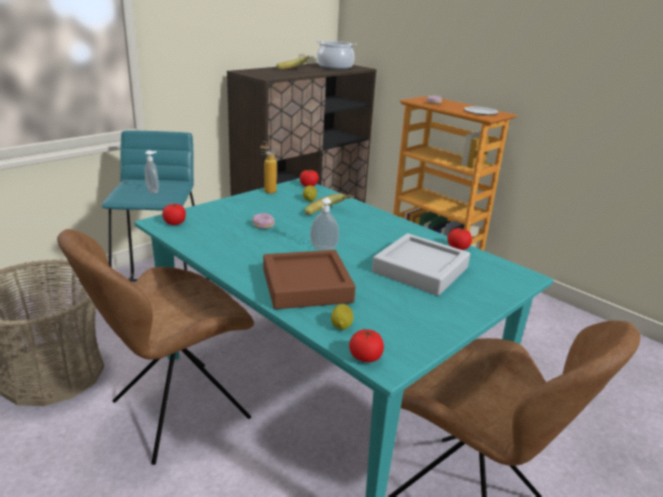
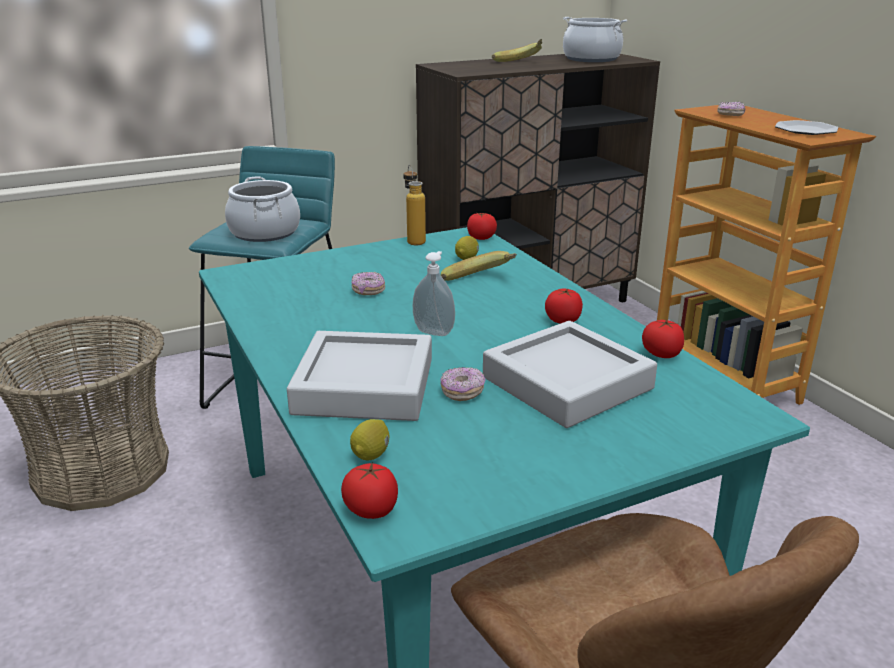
camera: 20 degrees right, 0 degrees up
(154, 191) = (264, 232): soap dispenser -> cooking pot
(175, 223) = (248, 276): tomato -> tomato (563, 320)
(175, 412) = (224, 550): brown chair -> none
(306, 286) = (364, 386): brown tray -> grey tray
(367, 282) = (462, 392): none -> donut

